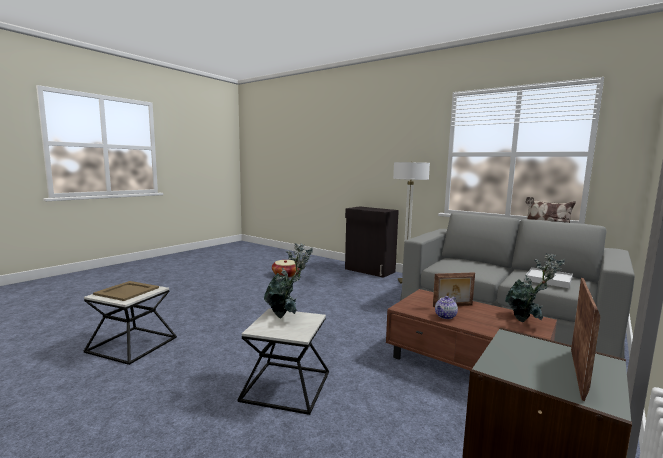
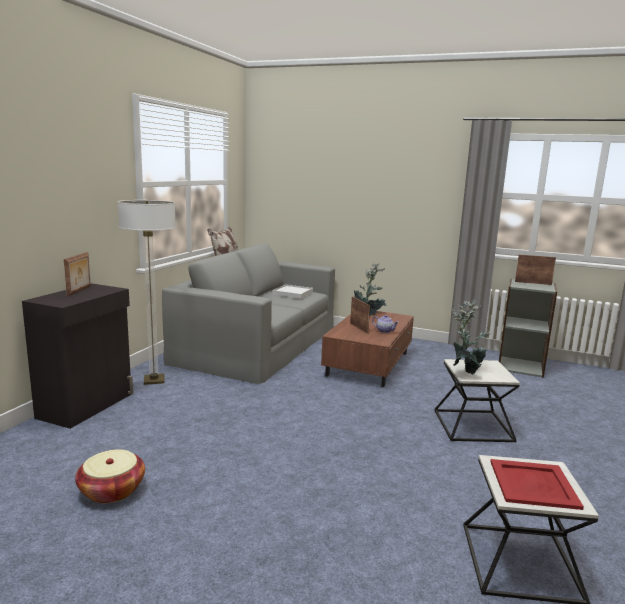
camera: 105 degrees left, 5 degrees up
(127, 291) = (534, 484): beige tray -> red tray
(379, 209) = (80, 291): none -> picture frame

